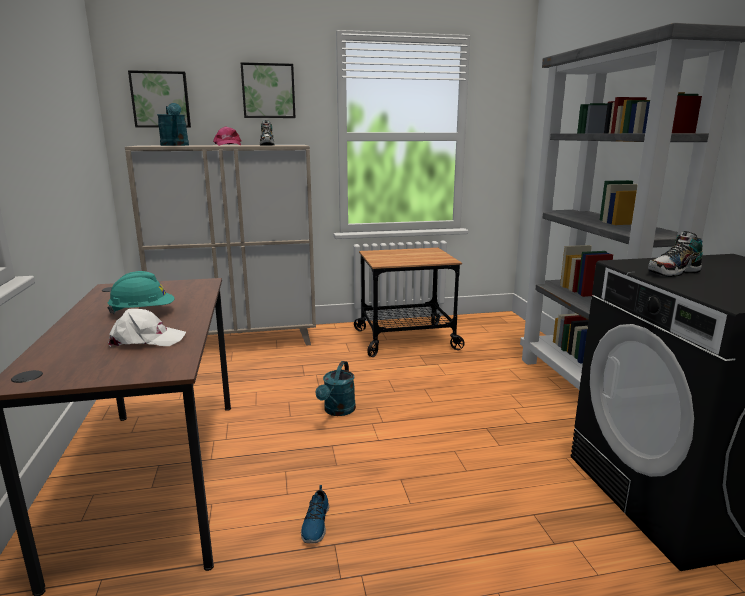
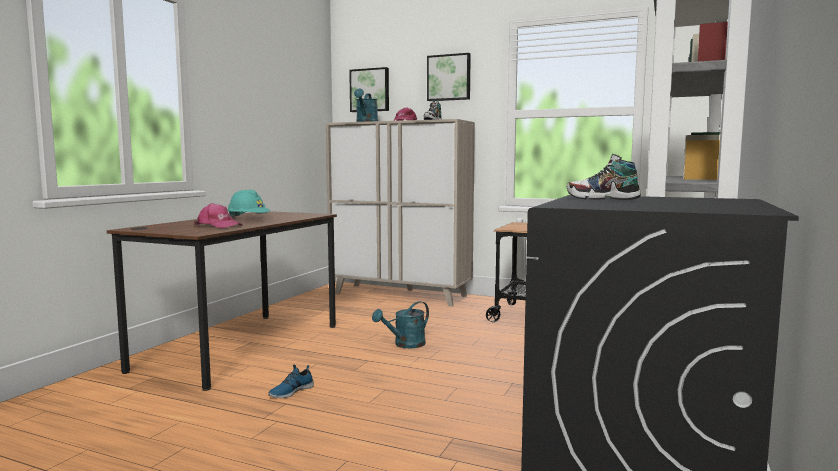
camera: 35 degrees right, 10 degrees down
(146, 340) = (219, 226): white cap -> pink cap

